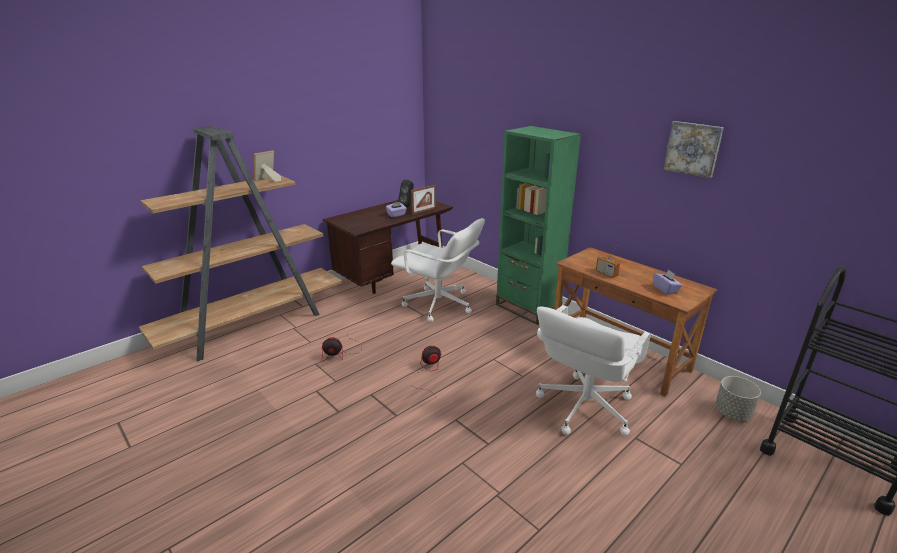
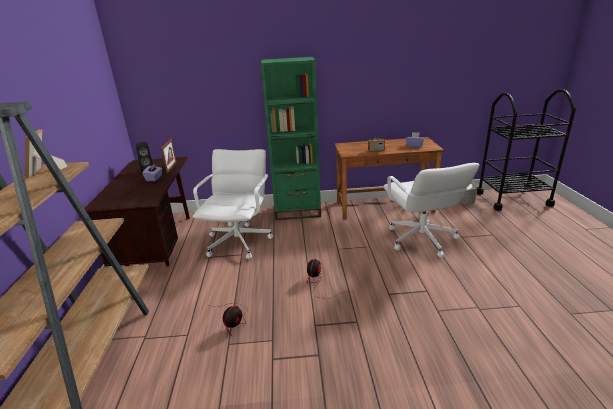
camera: 50 degrees left, 0 degrees up
(439, 305) = (239, 242): white office chair -> white office chair turned 60 degrees counterclockwise
(693, 148) = (398, 49): picture -> none

